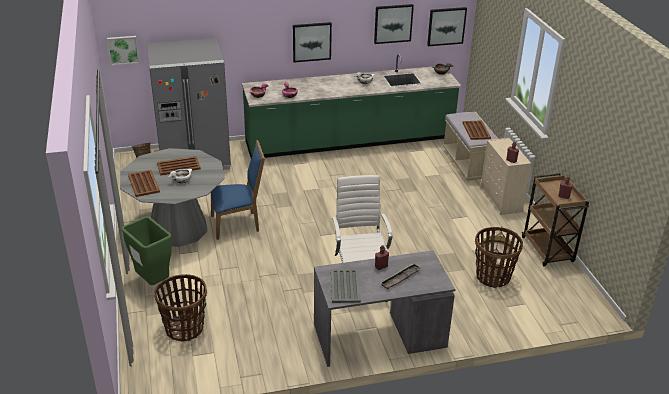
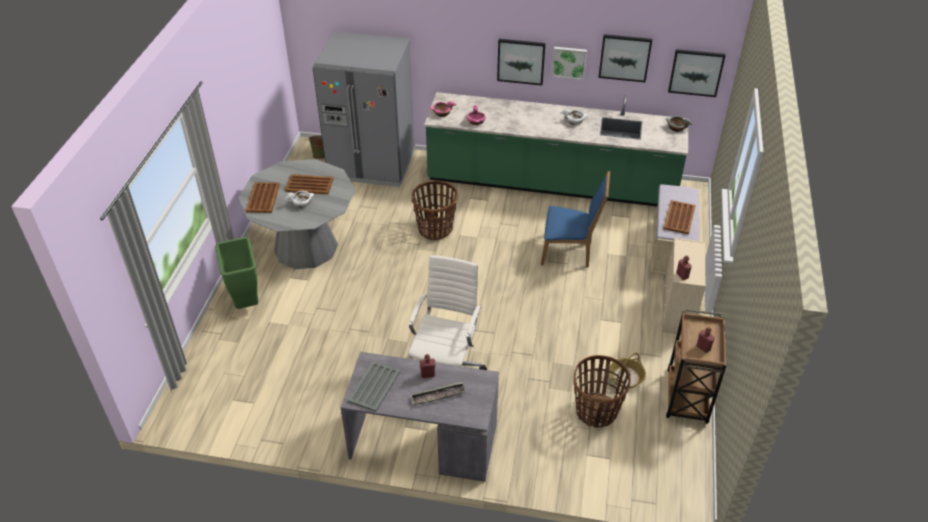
camera: 25 degrees right, 10 degrees up
(123, 49) = (309, 33): picture -> picture (569, 62)
(184, 328) = (243, 366): basket -> basket (435, 229)
(238, 224) = (367, 258): blue chair -> blue chair (570, 252)

